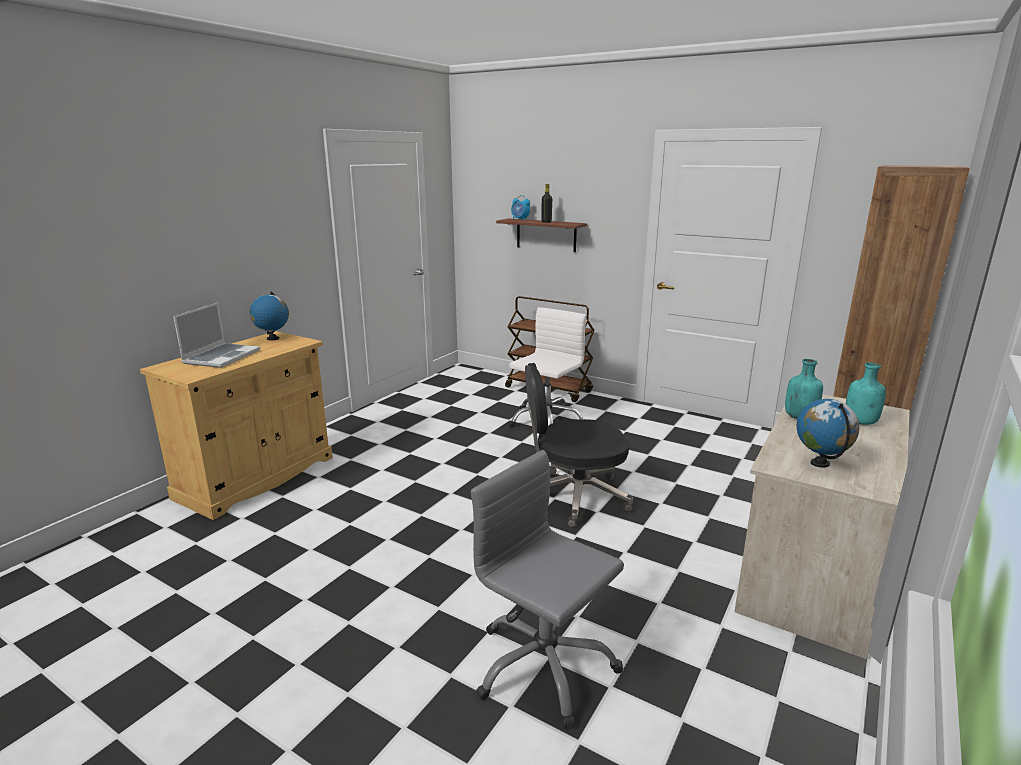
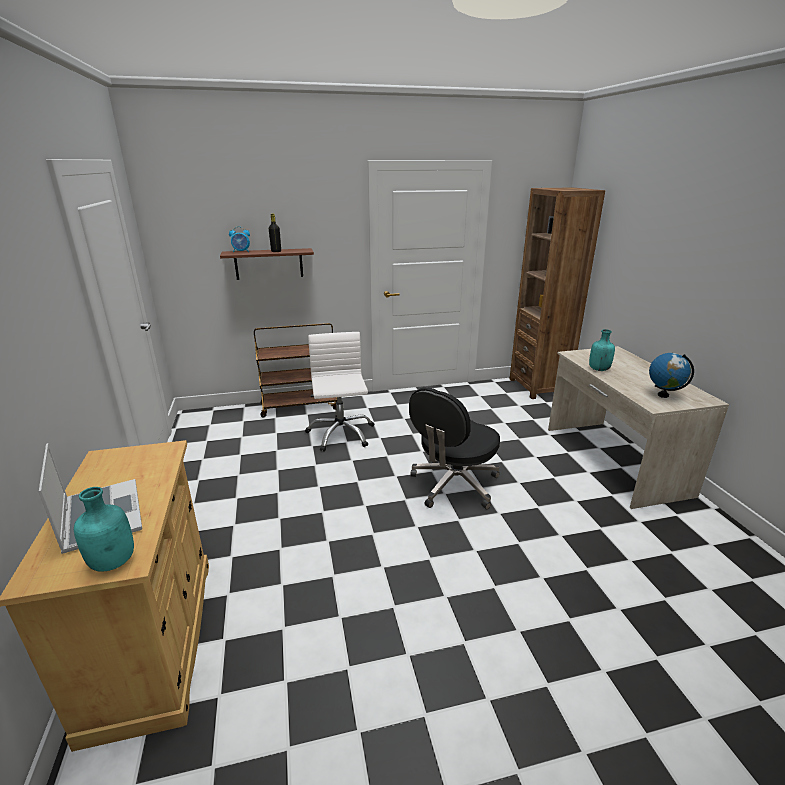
camera: 45 degrees left, 5 degrees up
(272, 339) = (113, 462): globe -> none
(544, 666) = (626, 615): grey office chair -> none
(861, 422) = (622, 361): turquoise bottle -> turquoise bottle (114, 561)

